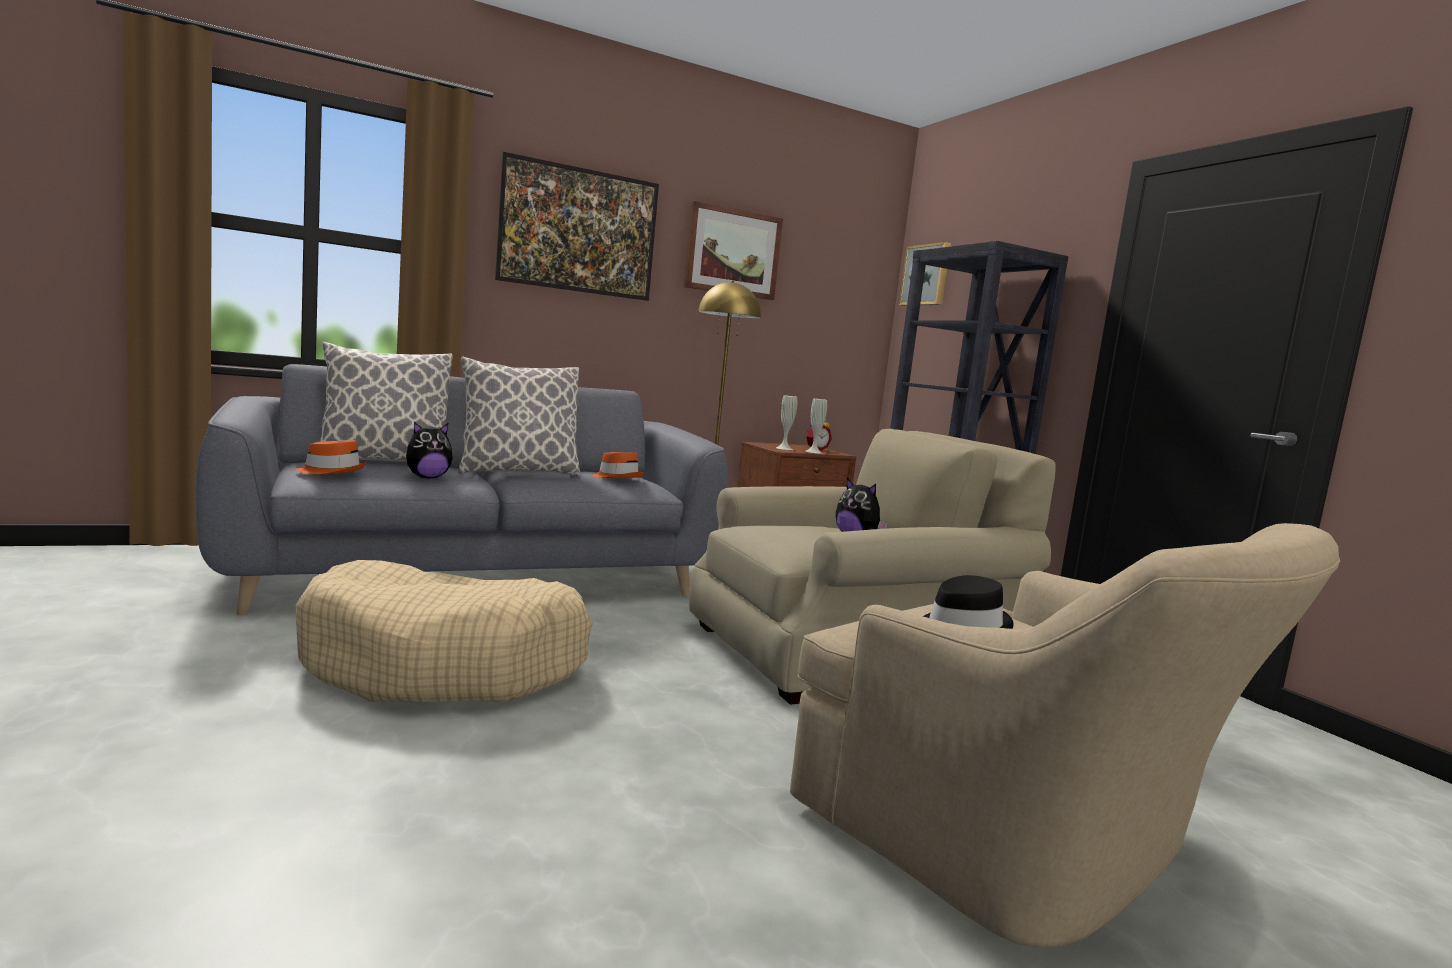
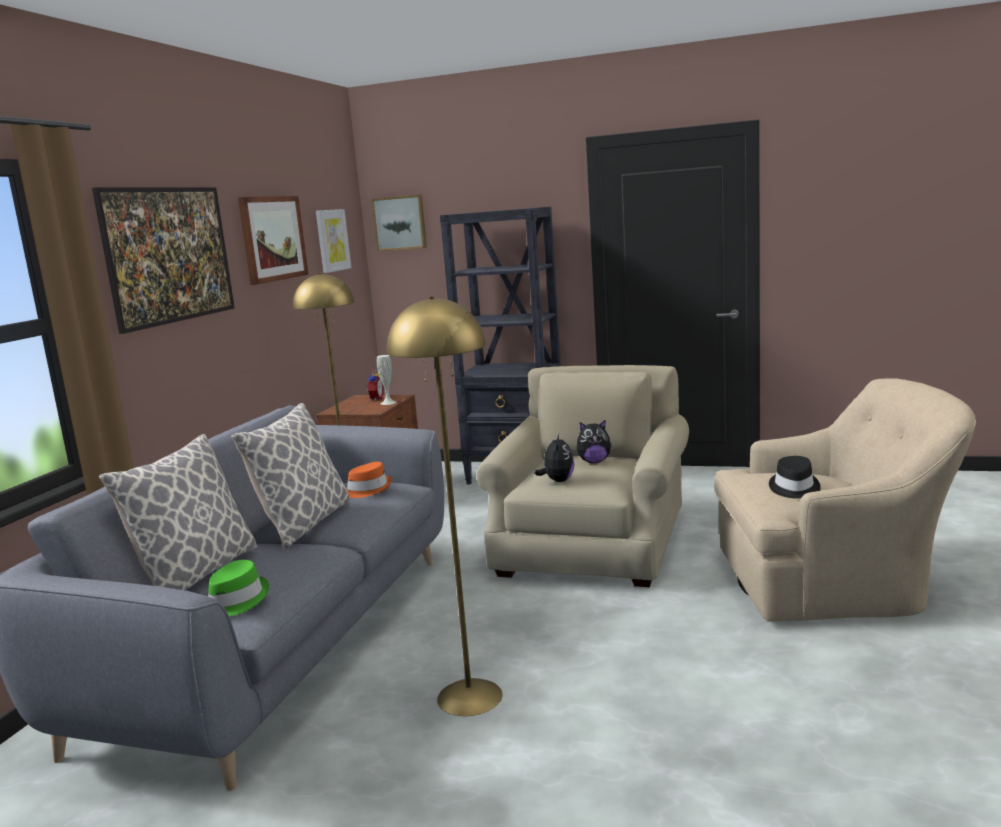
camera: 45 degrees left, 5 degrees up
(332, 471) = (234, 601): orange hat -> green hat
(427, 477) = (293, 564): plush toy -> plush toy (557, 481)
(446, 664) = (469, 697): beige dog bed -> yellow floor lamp
(784, 448) = (364, 408): white vase -> none
(832, 278) = (332, 240): none -> picture

